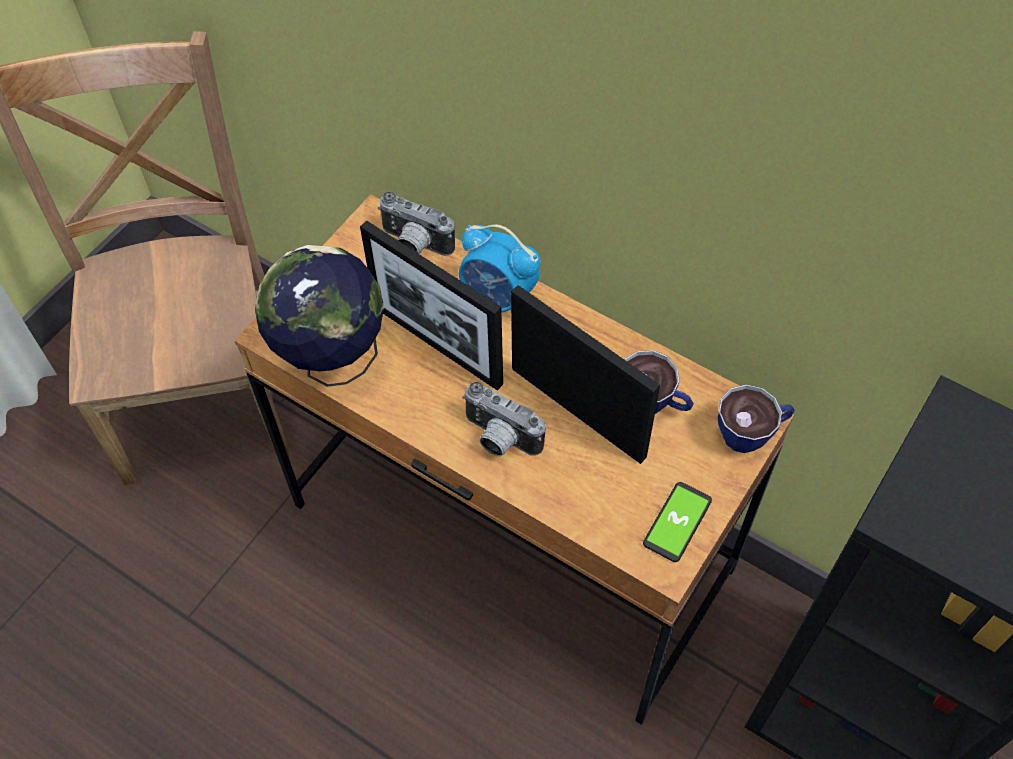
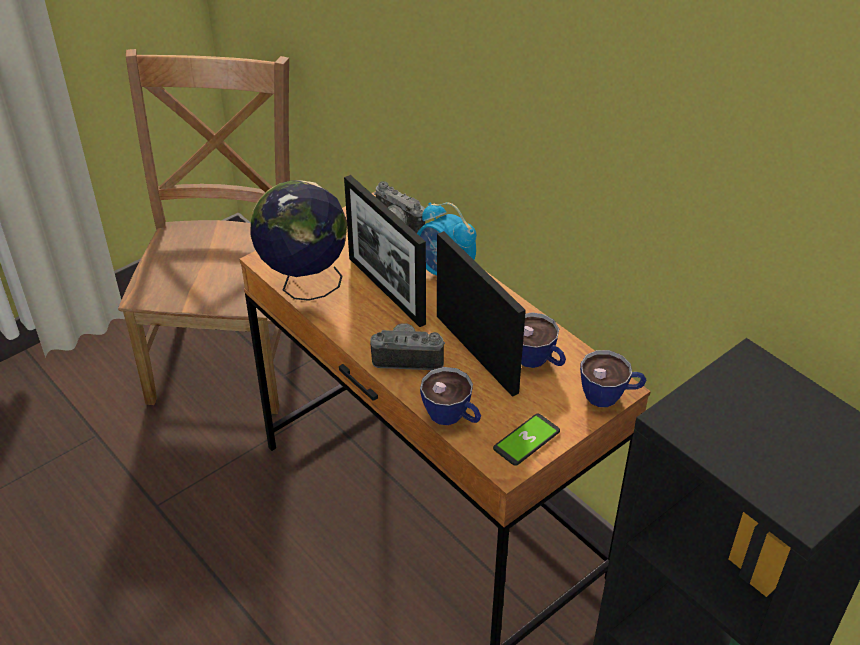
camera: 15 degrees right, 15 degrees down
(498, 439) = (408, 357): camera -> camera turned 135 degrees clockwise
(581, 512) = (452, 417): none -> cup

